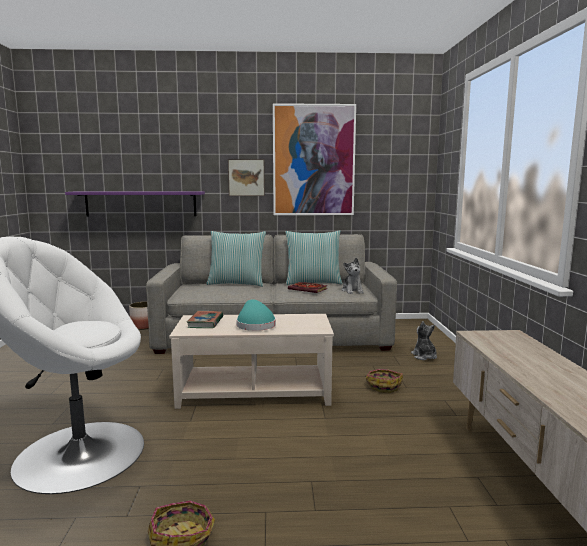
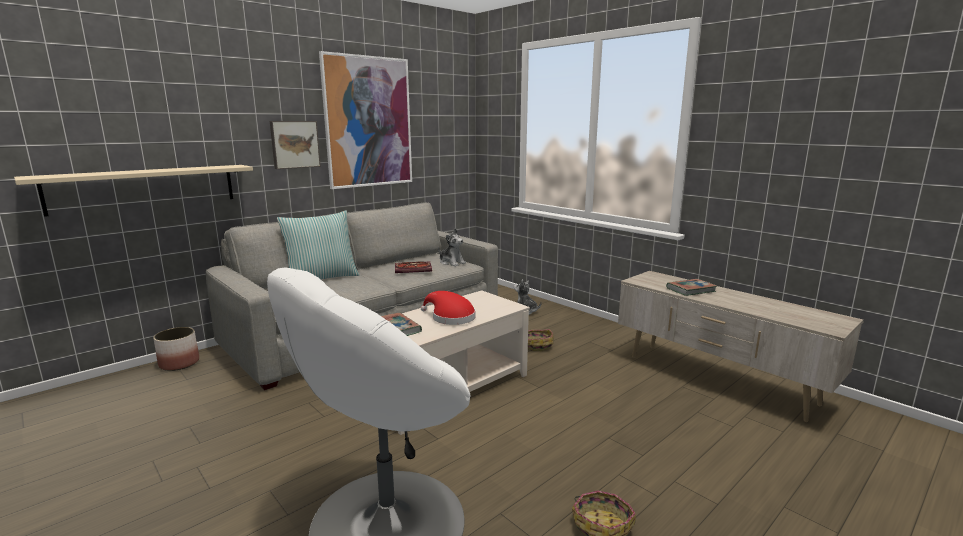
camera: 40 degrees left, 5 degrees up
(141, 203) = (144, 188): purple shelf -> beige shelf
(255, 325) = (450, 317): turquoise hat -> red hat
(313, 282) = (399, 261): pillow -> none
(520, 356) = (690, 290): none -> book

